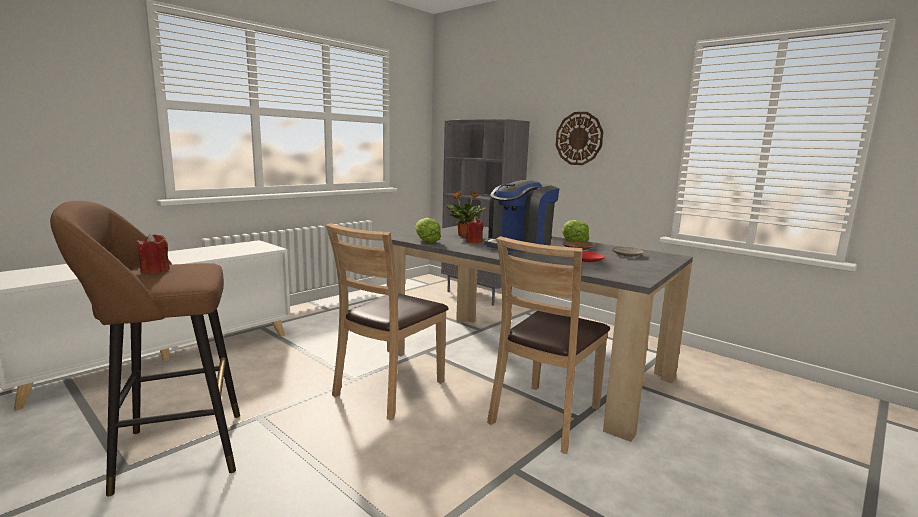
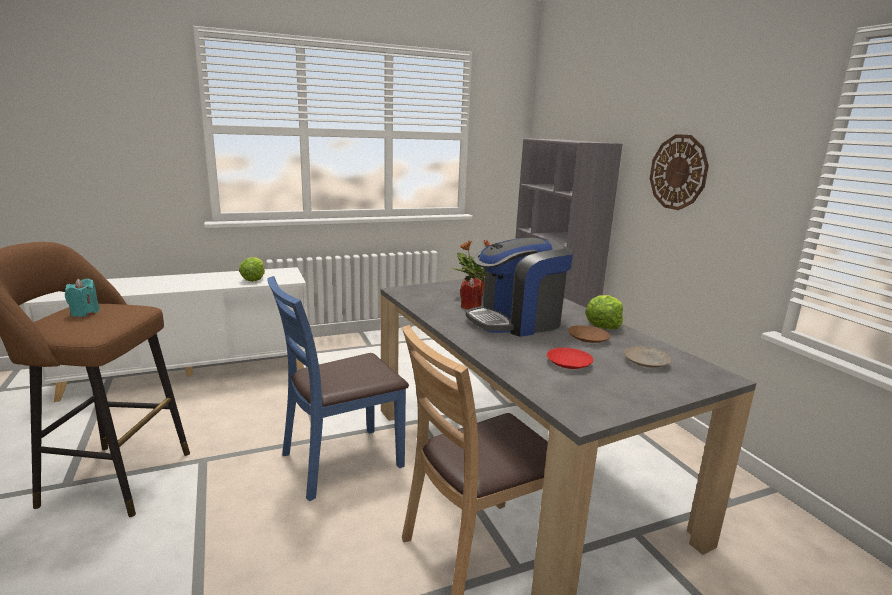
camera: 25 degrees right, 5 degrees up
(155, 270) = (85, 313): red candle -> turquoise candle
(389, 389) = (341, 461): brown chair -> blue chair
(426, 241) = (415, 299): lettuce -> lettuce (253, 279)

